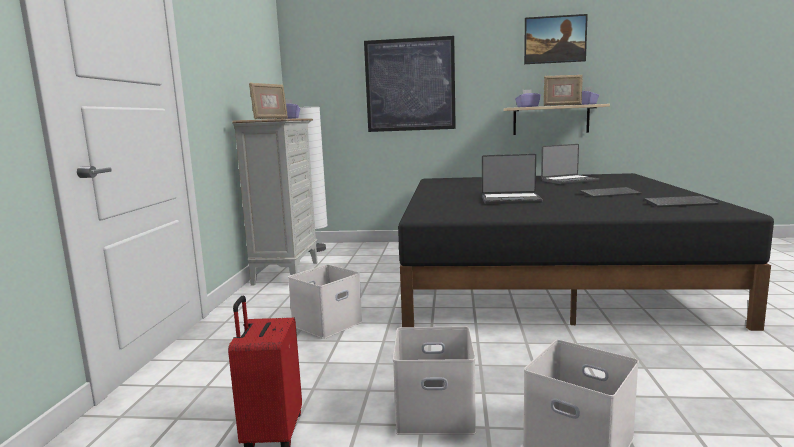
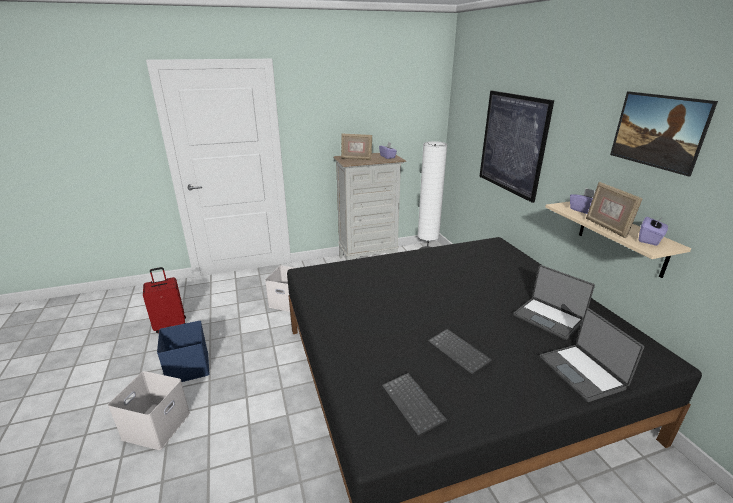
camera: 65 degrees right, 15 degrees up
(436, 411) = (189, 367): white storage box -> blue storage box
(511, 200) = (390, 297): laptop -> laptop (582, 372)

